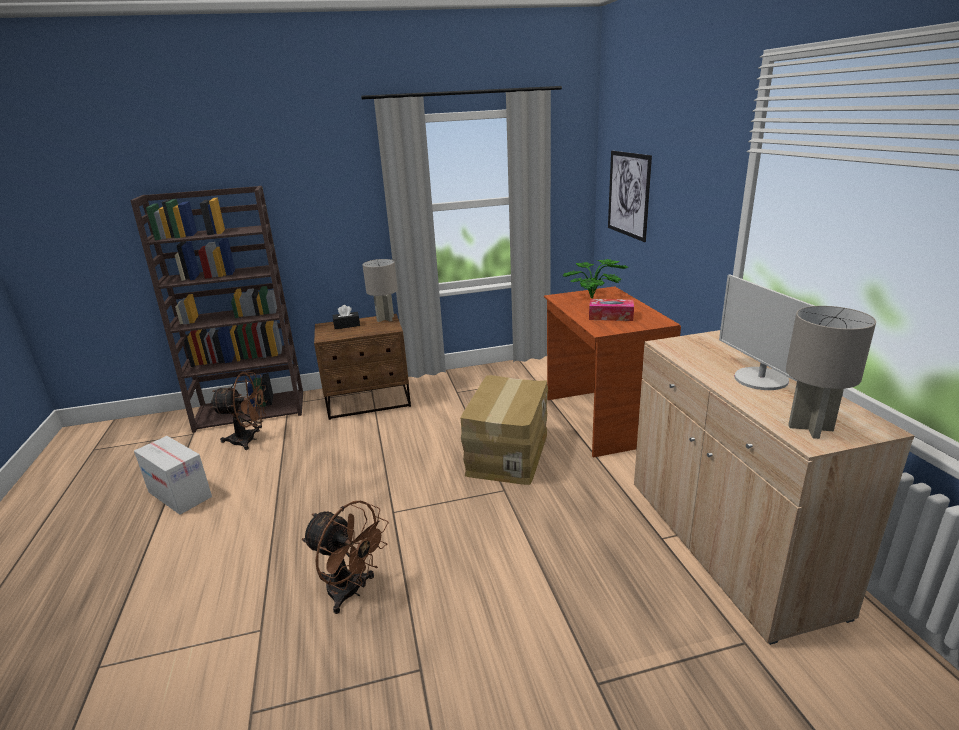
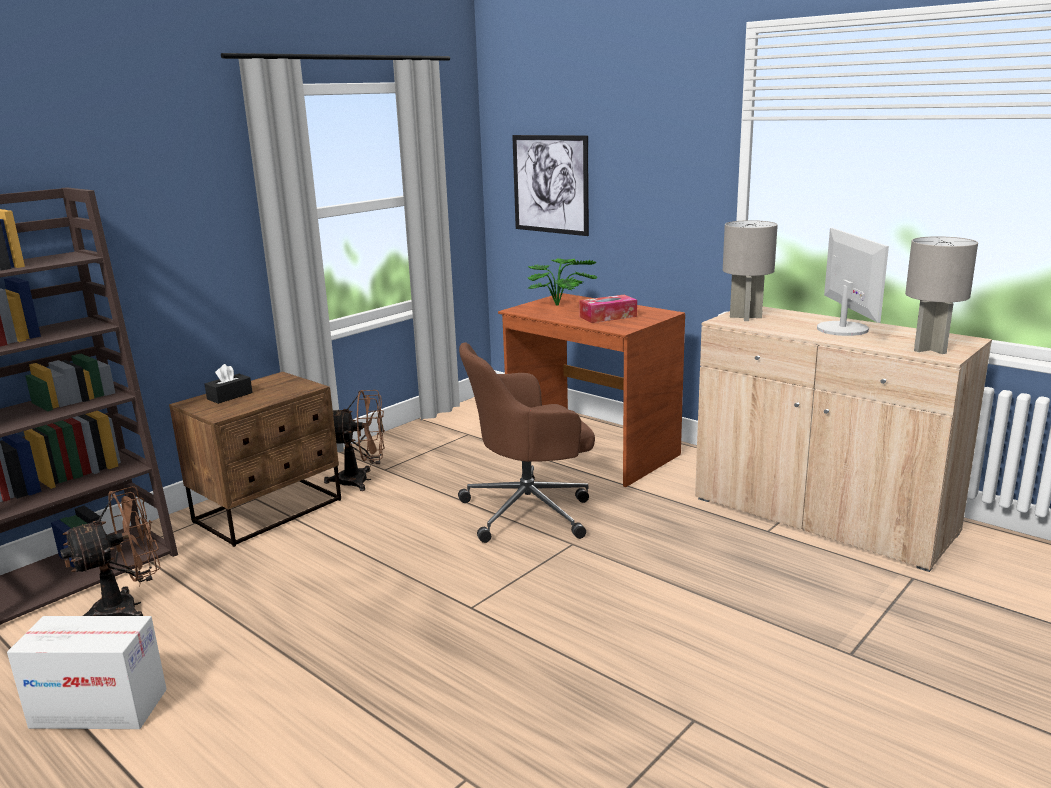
camera: 35 degrees left, 5 degrees down
(351, 592) = (528, 696): brown fan -> brown fan (361, 480)
(386, 319) = (278, 379): grey table lamp -> grey table lamp (746, 317)
(506, 453) = (530, 511): cardboard box -> brown office chair
(760, 379) = (843, 329): monitor -> monitor turned 135 degrees counterclockwise

